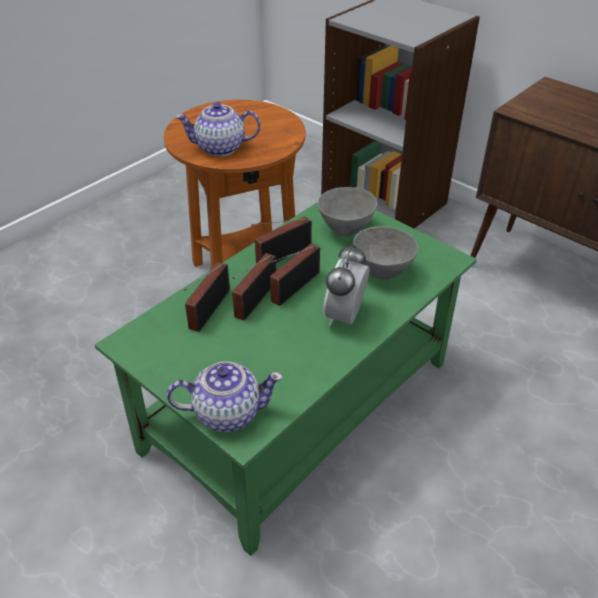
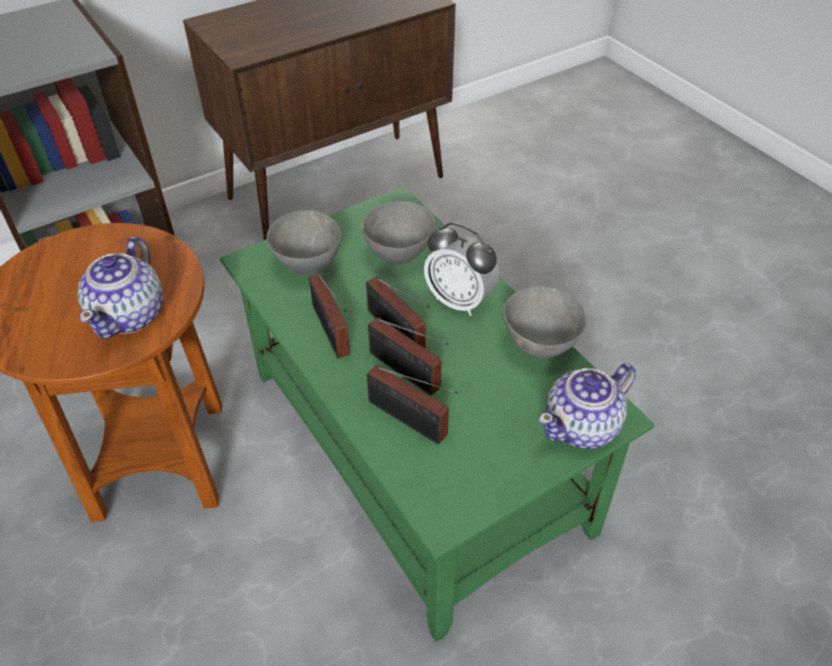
camera: 75 degrees left, 5 degrees up
(226, 412) = (582, 426): teapot -> teapot turned 135 degrees counterclockwise
(310, 374) = (540, 346): none -> grey bowl

